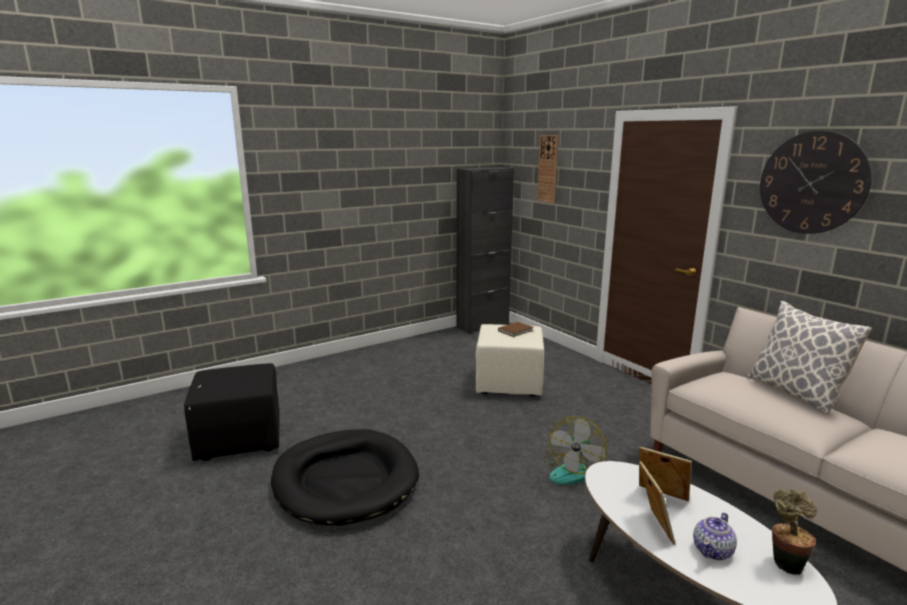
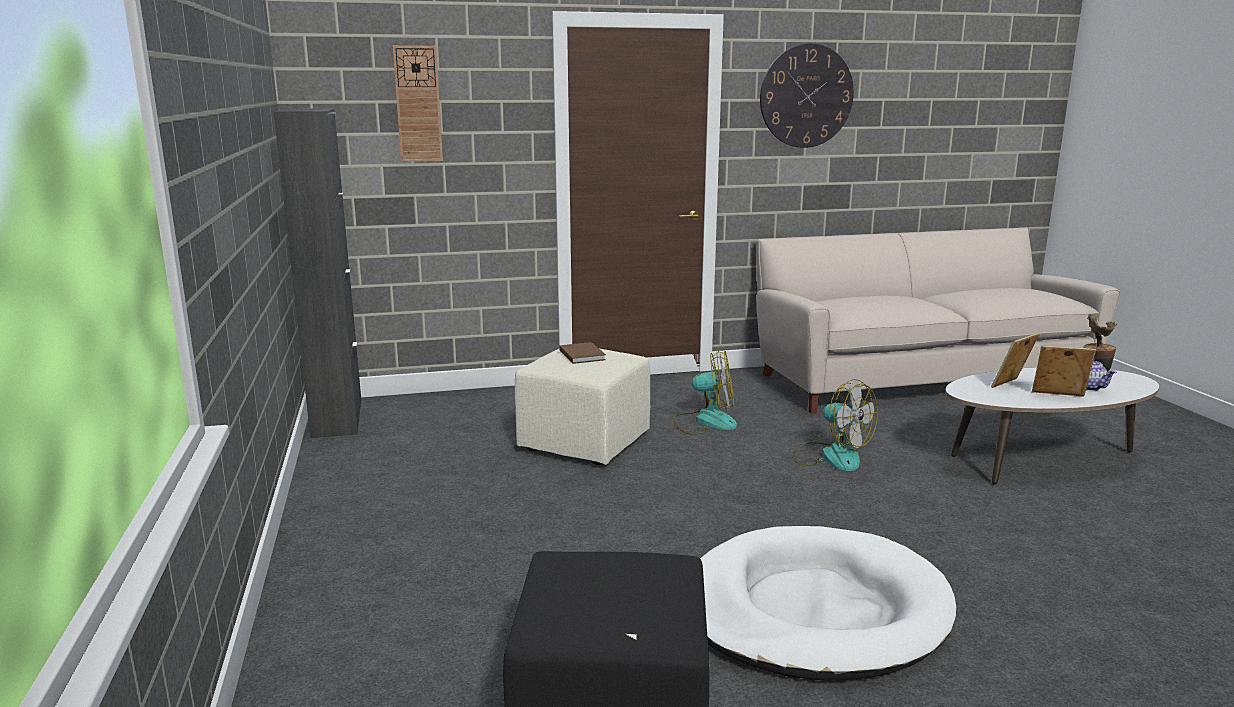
camera: 70 degrees left, 0 degrees up
(345, 480) = (813, 610): black dog bed -> white dog bed
(584, 414) = (705, 421): none -> fan
(794, 393) = (873, 294): pillow -> none

